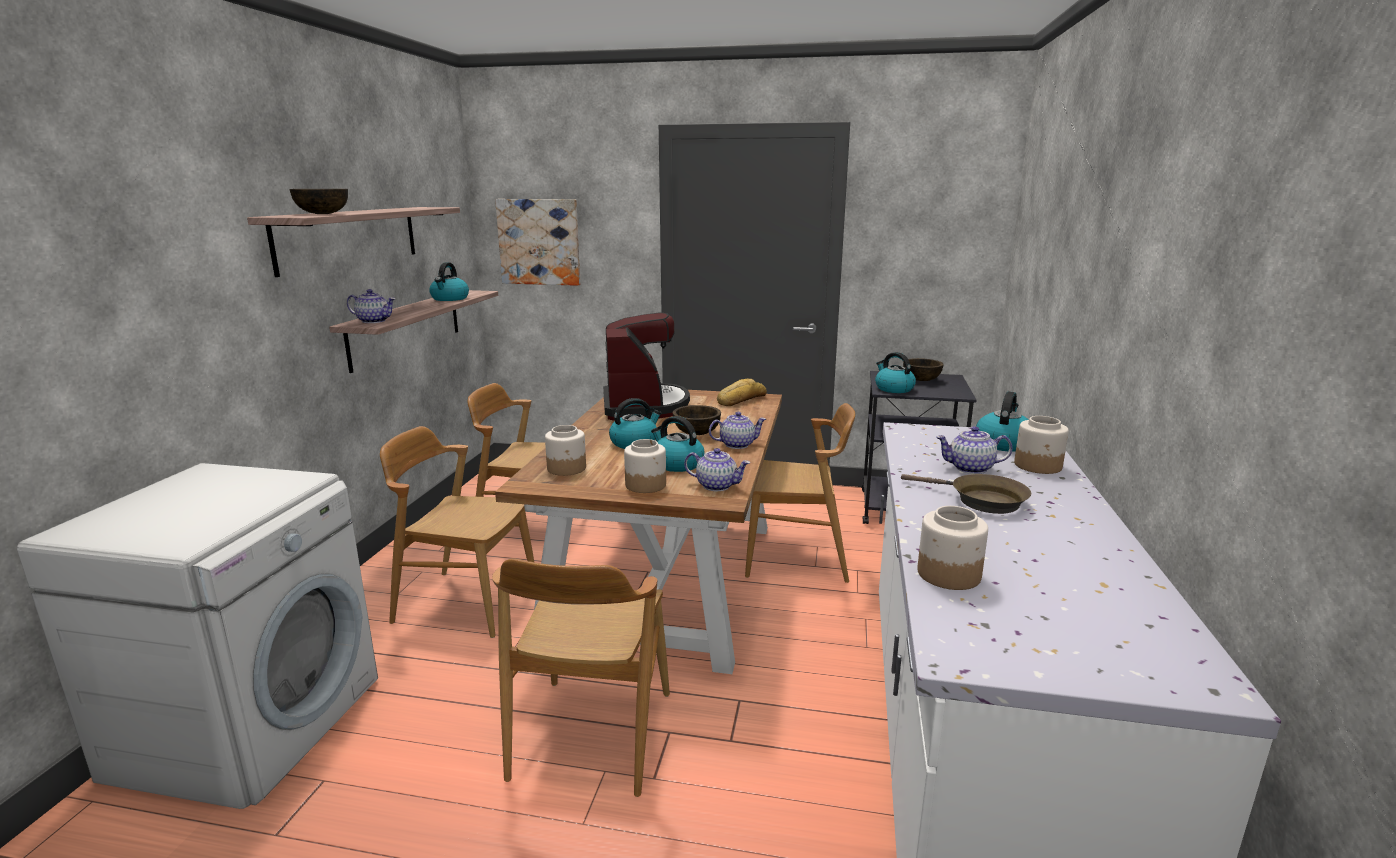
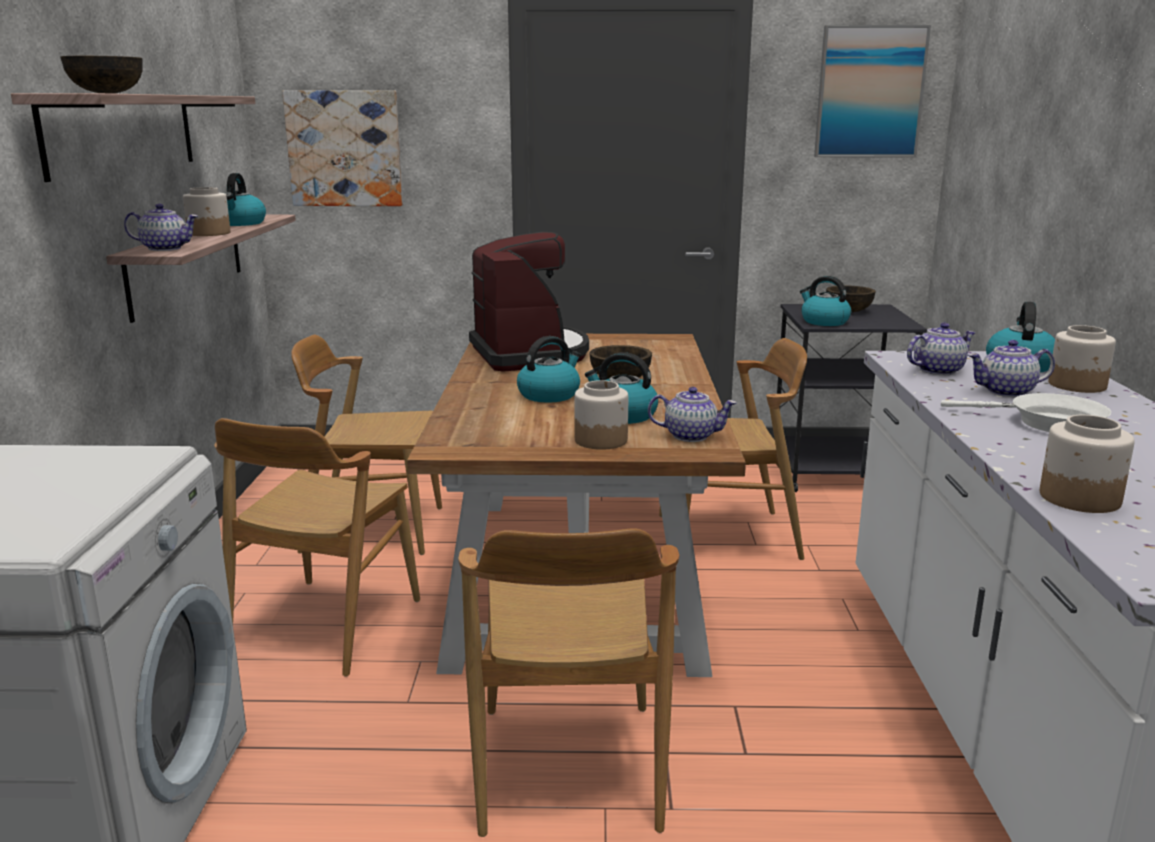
camera: 10 degrees left, 0 degrees up
(466, 602) = (325, 625): brown chair -> brown chair turned 75 degrees counterclockwise
(567, 468) = (484, 428): jar -> jar (209, 233)
(737, 444) = (680, 390): teapot -> teapot (938, 370)
(740, 399) = (646, 341): bread -> none
(946, 202) = (869, 92): none -> picture
(981, 500) = (1047, 423): brown frying pan -> white frying pan

